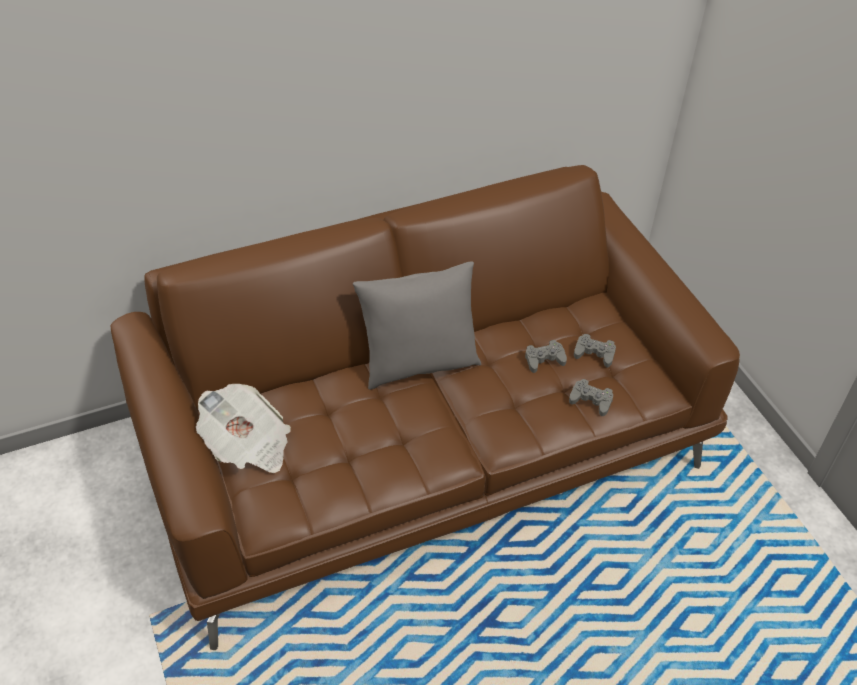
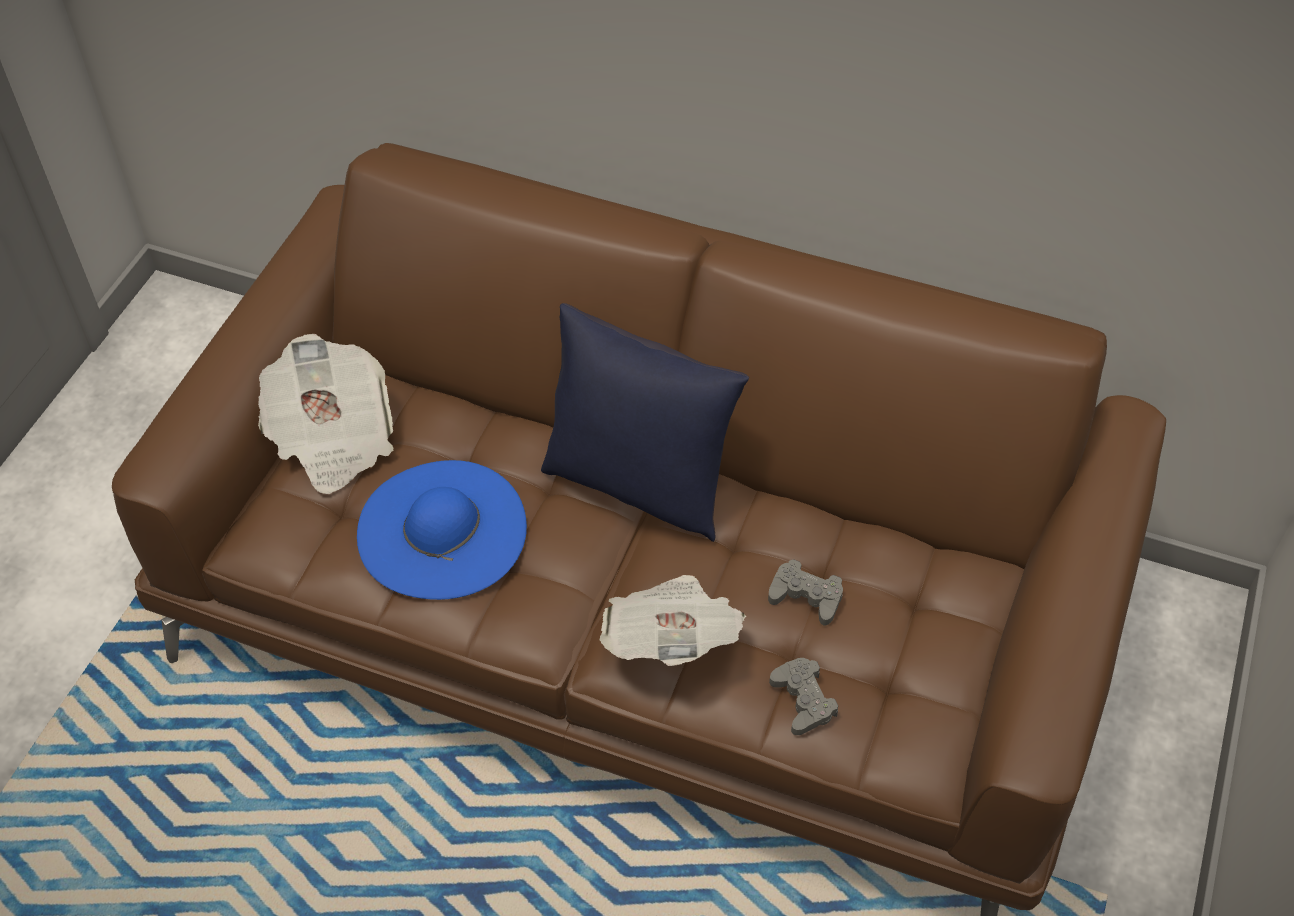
camera: 45 degrees right, 5 degrees up
(355, 446) = (442, 529): none -> blue hat
(418, 364) = (638, 483): grey pillow -> blue pillow
(512, 416) = (671, 639): none -> newspaper
(594, 354) = (886, 640): grey game controller -> none

